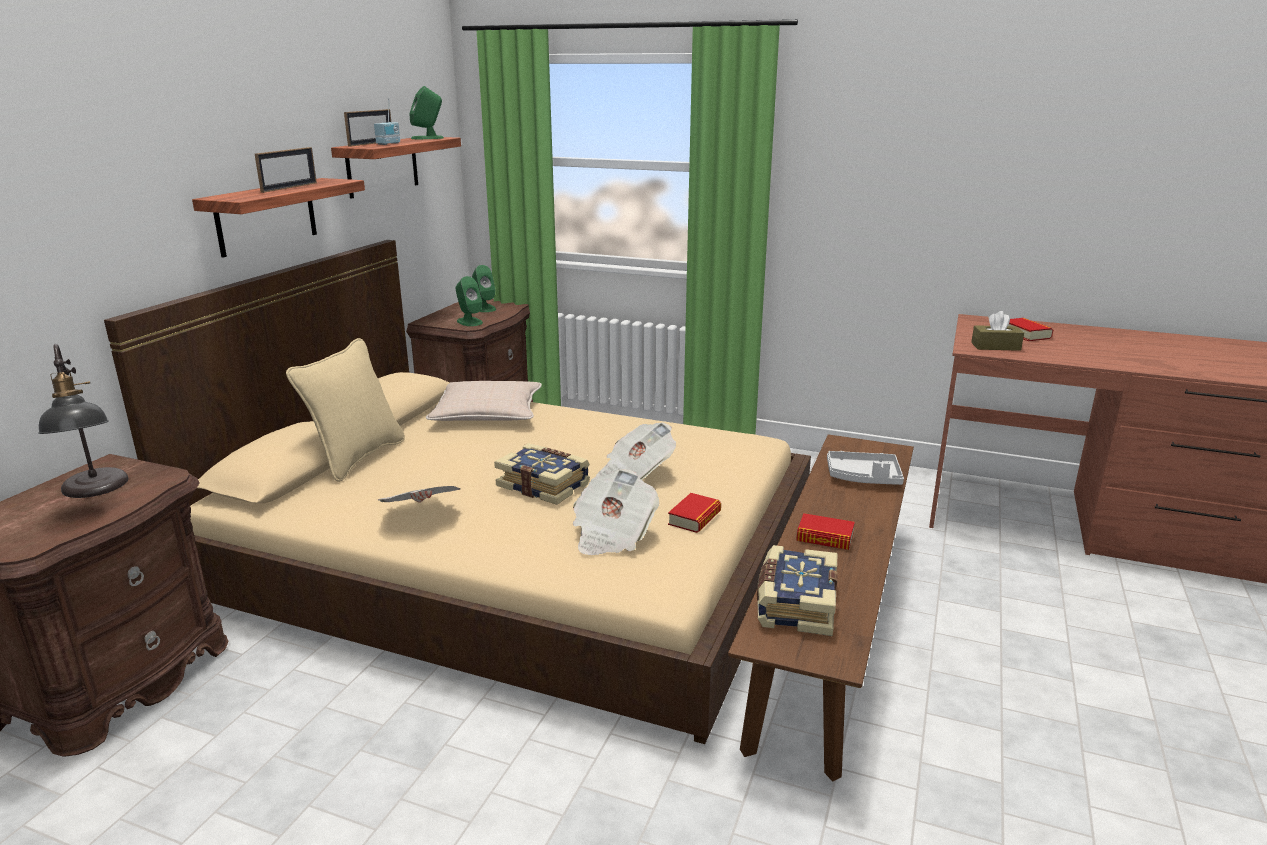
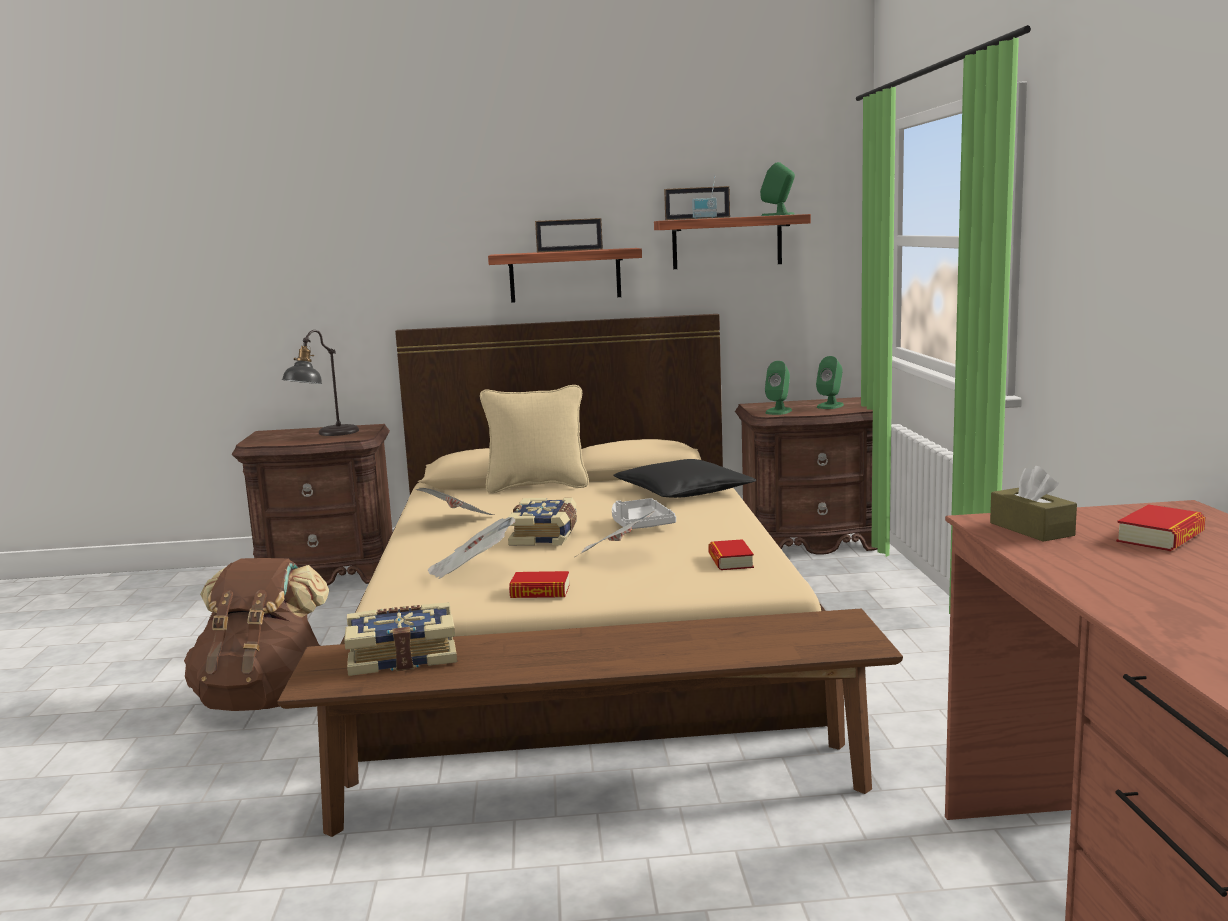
camera: 65 degrees right, 10 degrees down
(487, 412) = (683, 490): beige pillow -> black pillow
(495, 789) = (264, 699): none -> brown backpack
(825, 537) = (557, 647): book -> book (730, 561)
(863, 477) = (746, 642): grey tray -> grey tray (640, 524)

